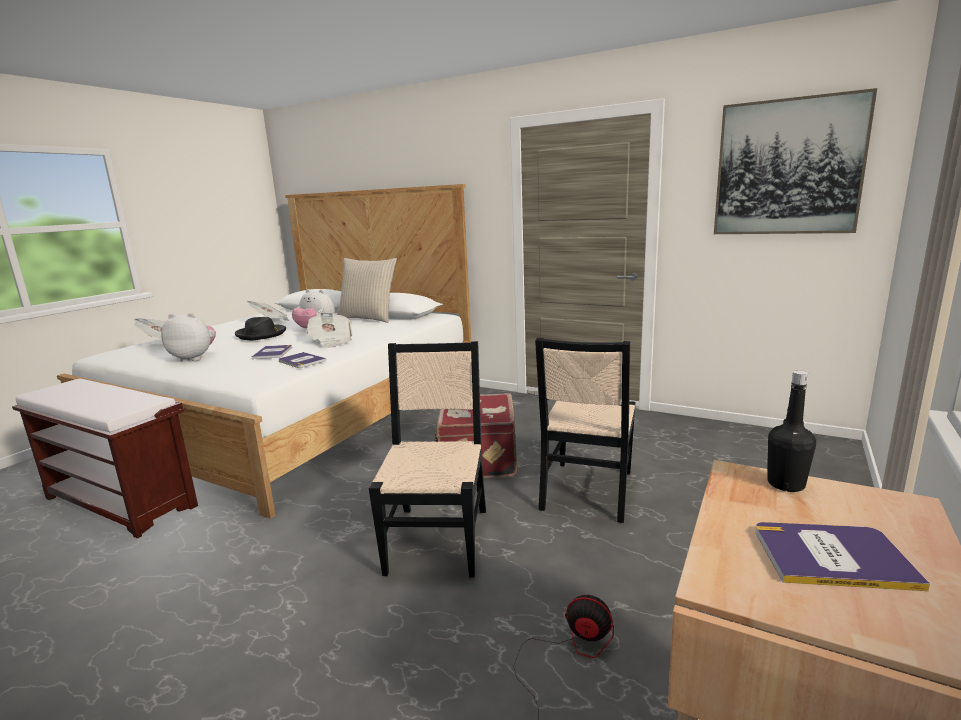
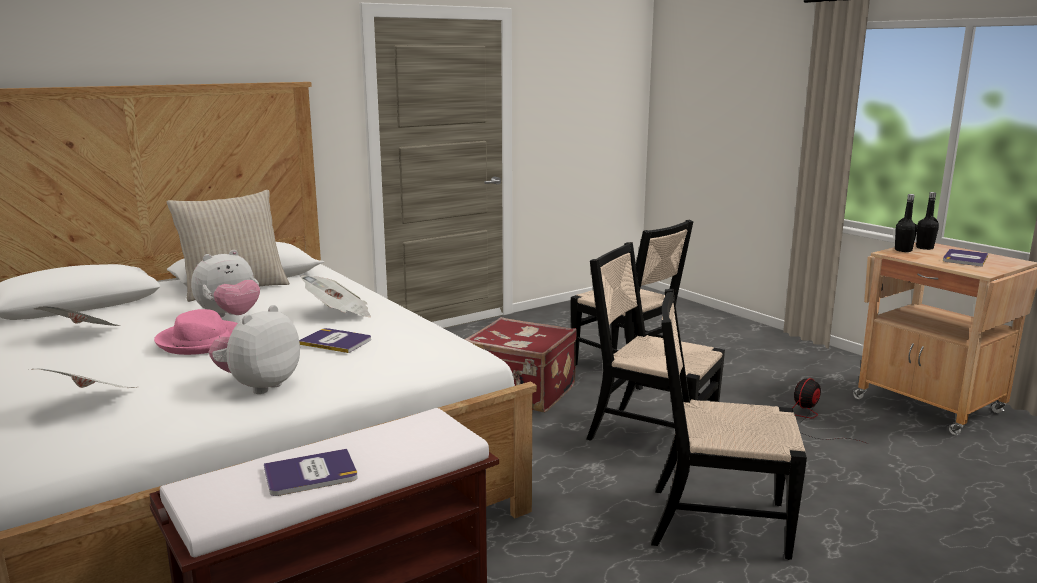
camera: 65 degrees left, 0 degrees up
(261, 334) = (201, 341): black hat -> pink hat
(267, 618) = (718, 523): none -> chair
(301, 361) = (412, 331): book -> book (310, 474)
(788, 167) = (593, 78): picture -> none
(857, 504) = (924, 248): none -> black bottle

